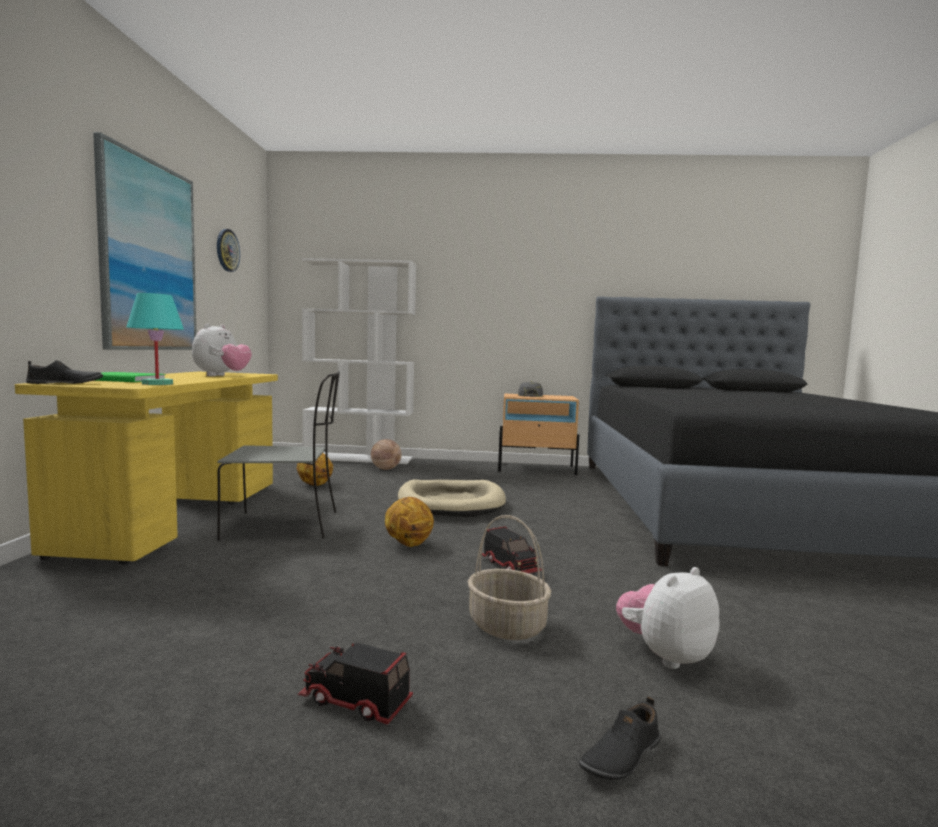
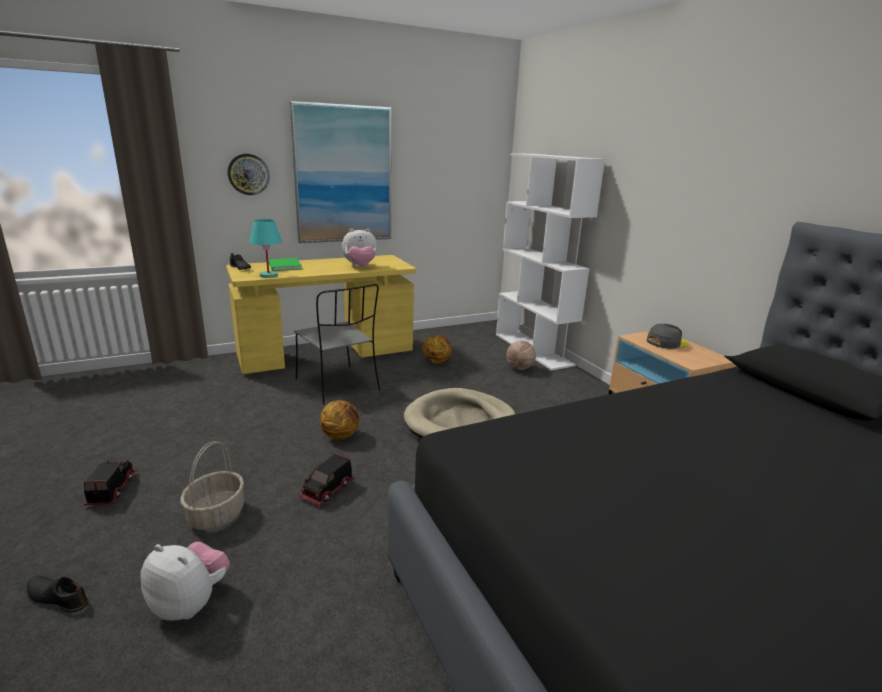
camera: 60 degrees right, 15 degrees up
(227, 250) = (443, 153): wall clock -> wall clock (248, 174)

